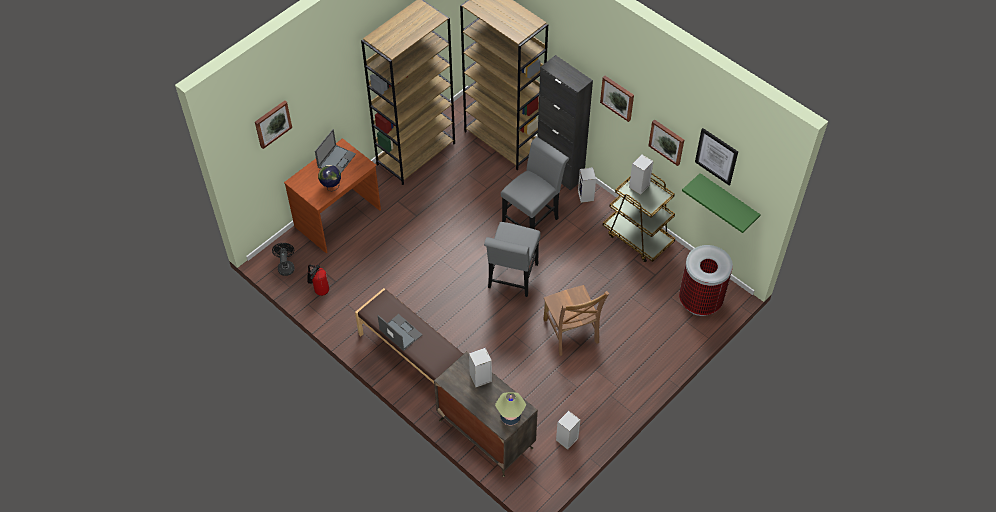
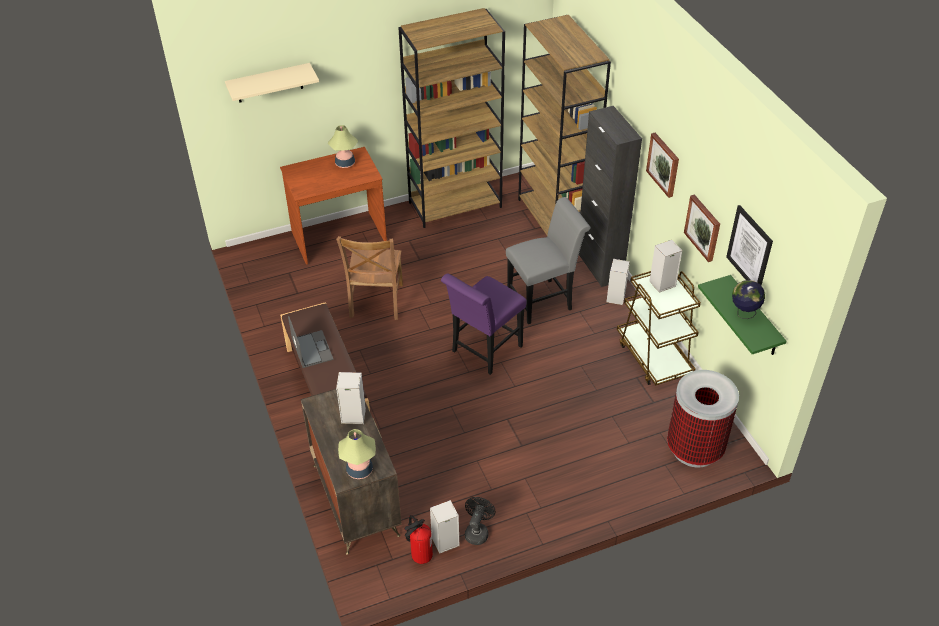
camera: 25 degrees right, 10 degrees down
(272, 123) = (269, 83): picture -> beige shelf
(286, 266) = (258, 263): black fan -> black fan (477, 531)
(319, 291) = (276, 296): fire extinguisher -> fire extinguisher (419, 555)
(331, 187) = (323, 184): globe -> globe (744, 313)
(337, 160) = (345, 163): laptop -> table lamp
(511, 279) = (483, 351): grey chair -> purple chair
(571, 333) = (518, 429): brown chair -> brown chair (376, 302)

